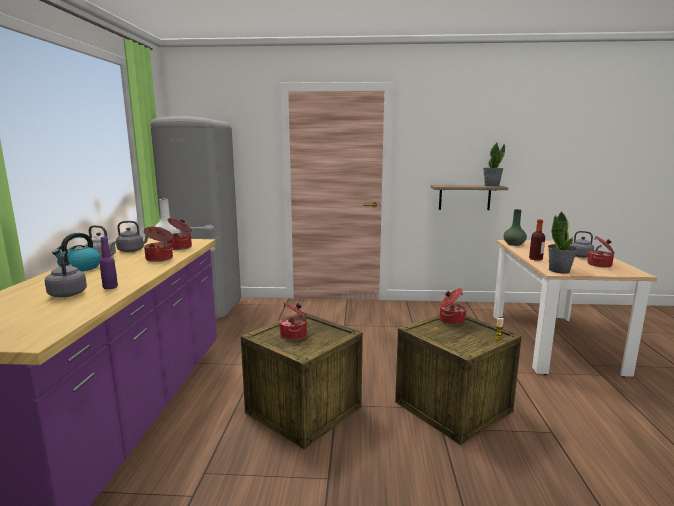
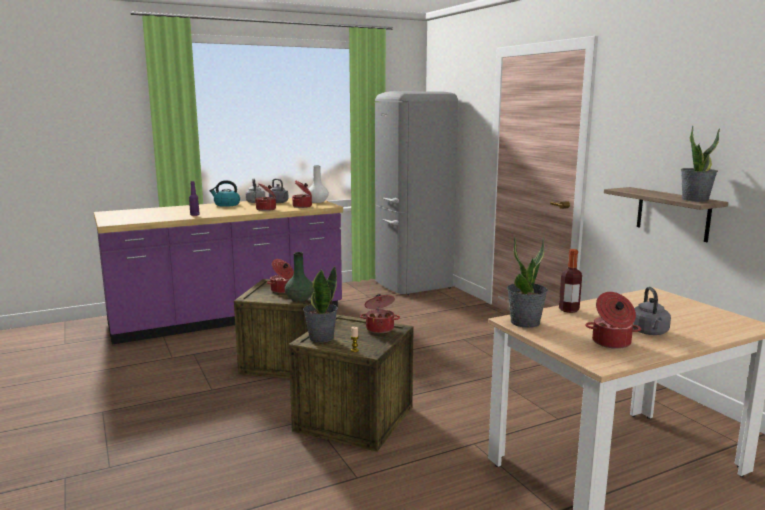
camera: 60 degrees right, 0 degrees up
(68, 293) = (178, 213): grey kettle -> none
(459, 344) = (321, 337): none -> potted plant
(514, 244) = (643, 296): green vase -> green vase (299, 299)

